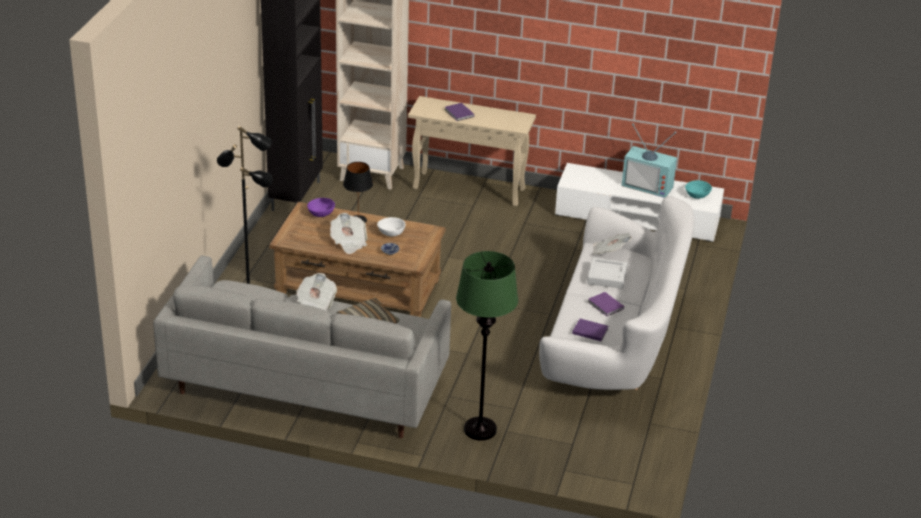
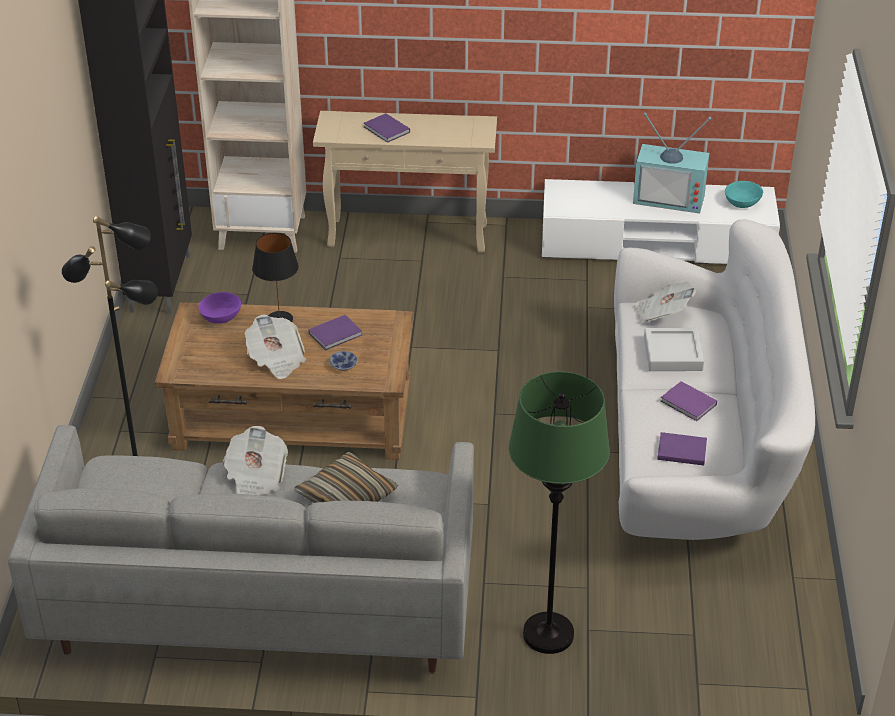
camera: 10 degrees left, 5 degrees up
(391, 233) = (337, 334): white bowl -> purple book

